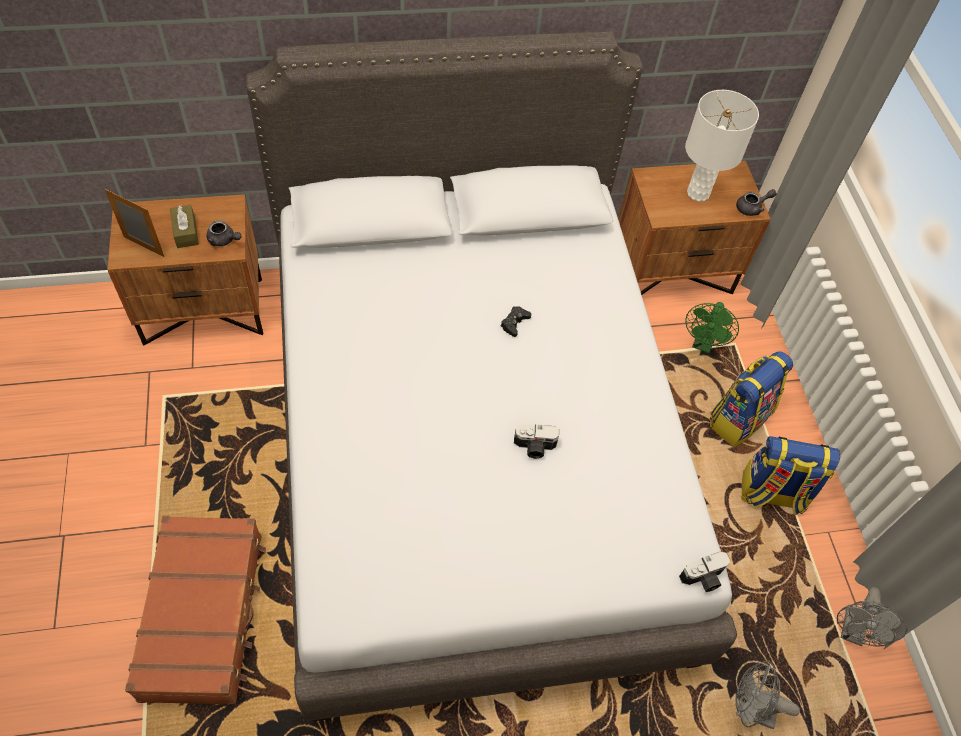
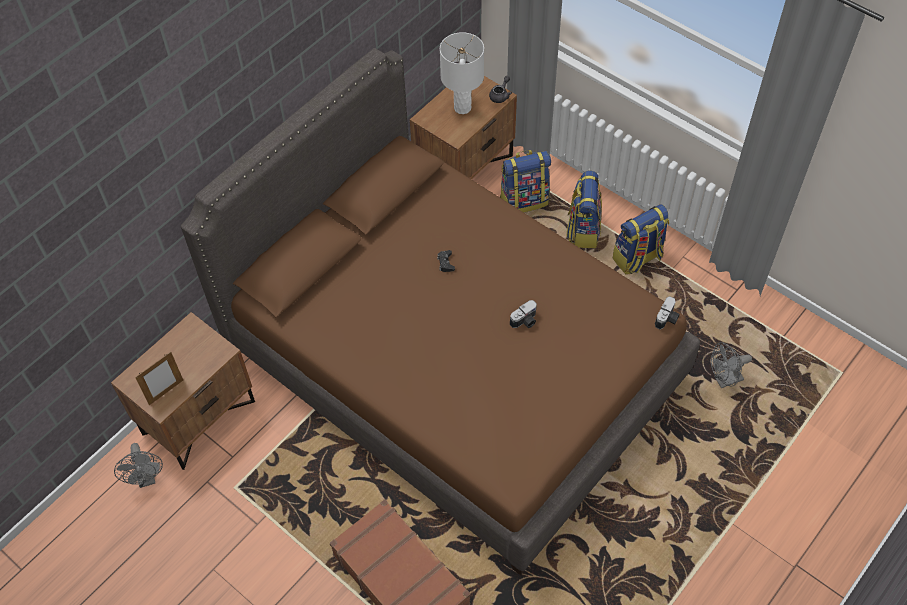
camera: 35 degrees left, 0 degrees up
(143, 246) = (166, 392): picture frame -> picture frame turned 150 degrees clockwise
(186, 232) = (182, 363): brown tissue box -> none
(224, 240) = (213, 349): grey teapot -> none
(470, 447) = (453, 365): grey bed -> brown bed
(703, 344) = (524, 200): green fan -> backpack
(853, 632) = (738, 300): grey fan -> grey fan (146, 478)

